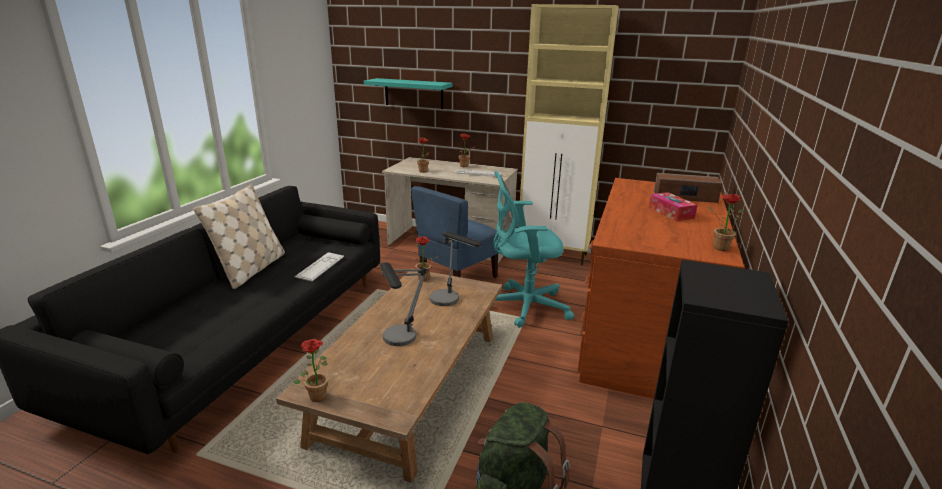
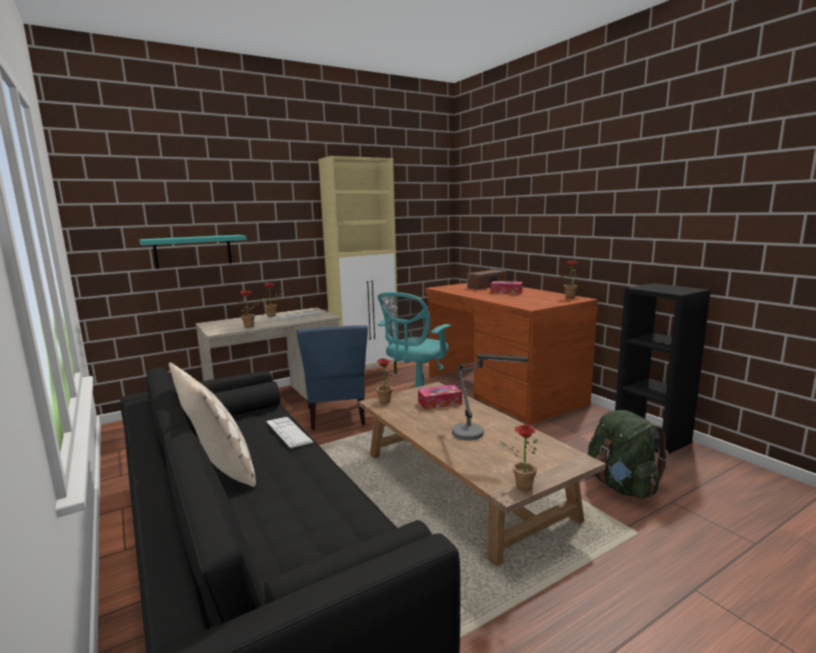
camera: 50 degrees left, 10 degrees down
(450, 302) = (439, 403): table lamp -> tissue box

